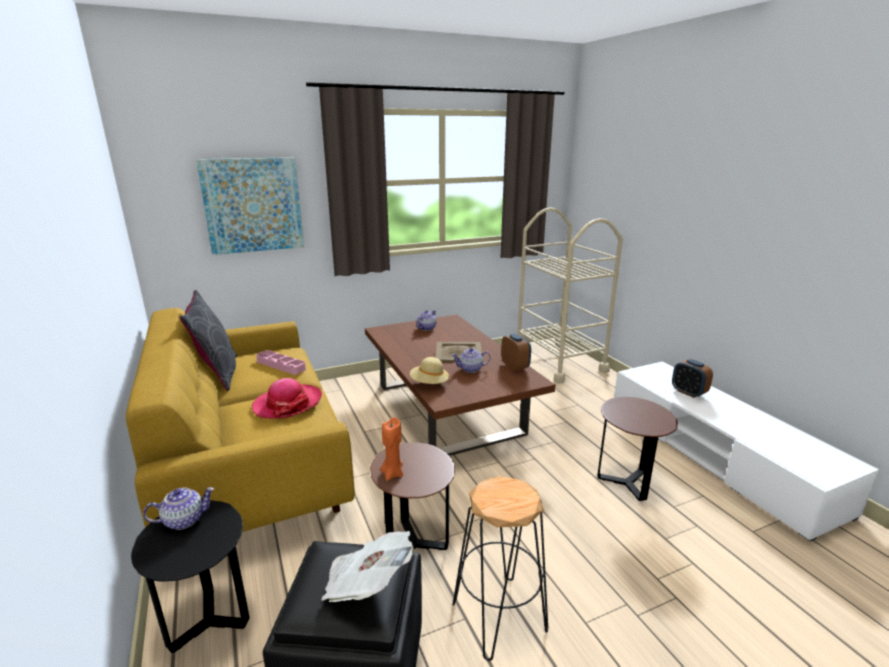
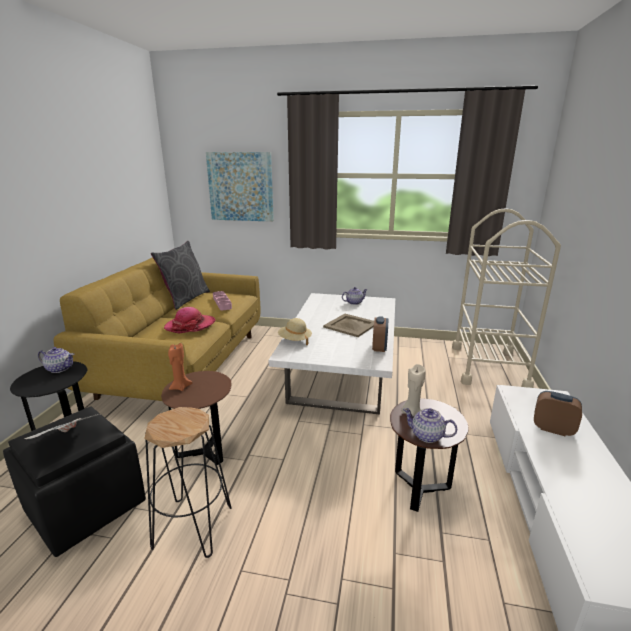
camera: 35 degrees right, 0 degrees up
(446, 408) = (340, 371): brown coffee table -> white coffee table
(471, 369) = (341, 339): teapot -> teapot (427, 436)
(621, 414) = (411, 413): none -> beige candle
(688, 392) = (553, 429): alarm clock -> alarm clock turned 120 degrees clockwise

